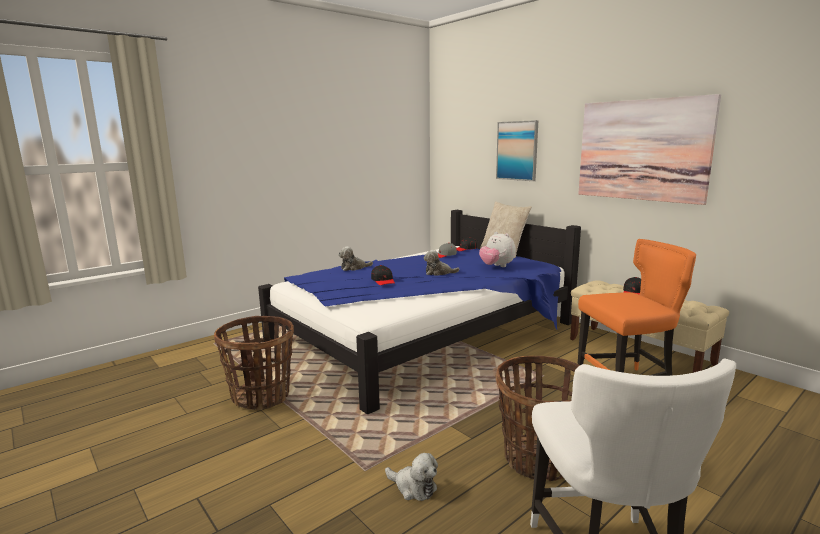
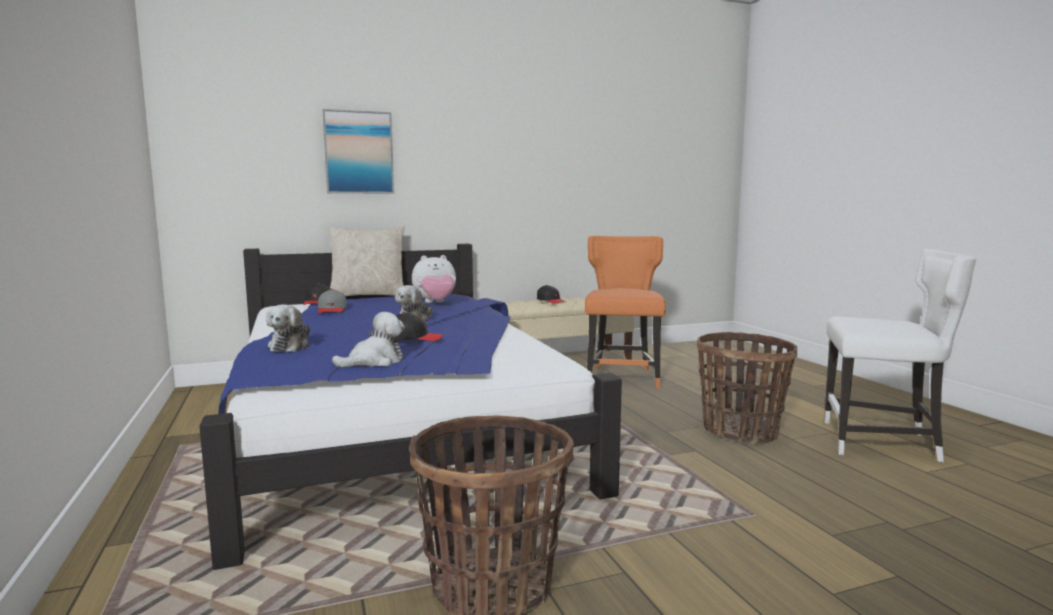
camera: 70 degrees left, 5 degrees down
(413, 487) = (787, 493): plush toy -> plush toy (374, 362)
(642, 150) = (523, 155): picture -> none

